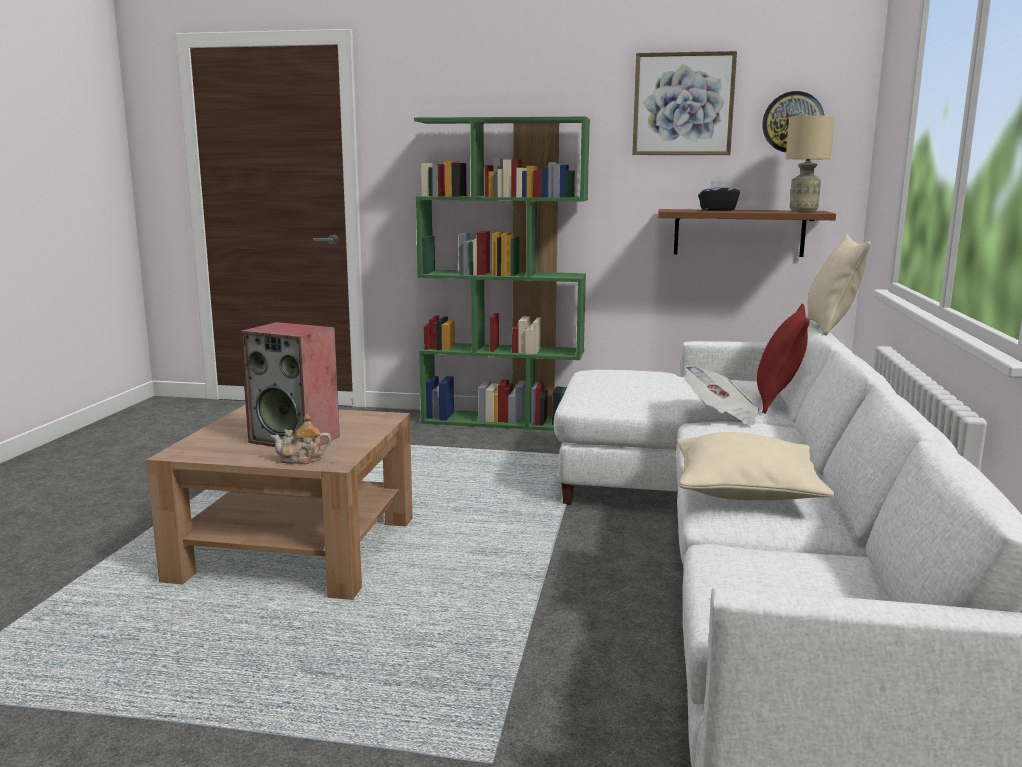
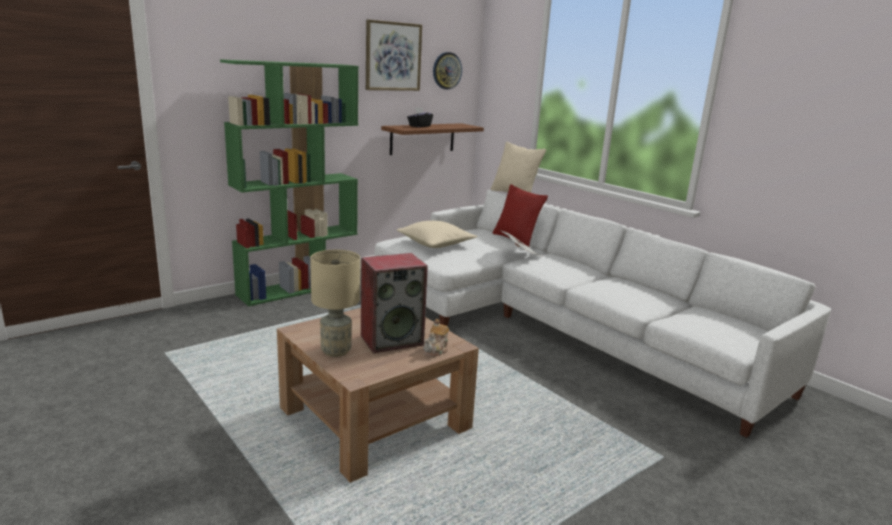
camera: 50 degrees left, 5 degrees up
(746, 490) = (619, 291): beige pillow -> beige pillow (435, 243)
(802, 211) = (463, 126): beige table lamp -> beige table lamp (335, 351)

